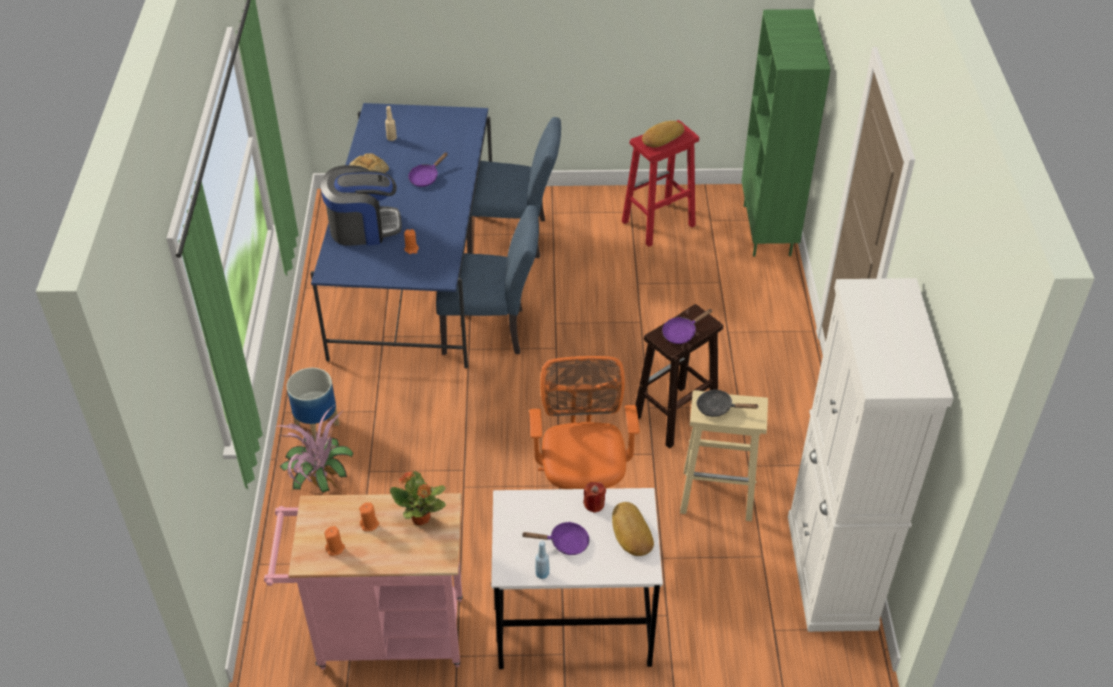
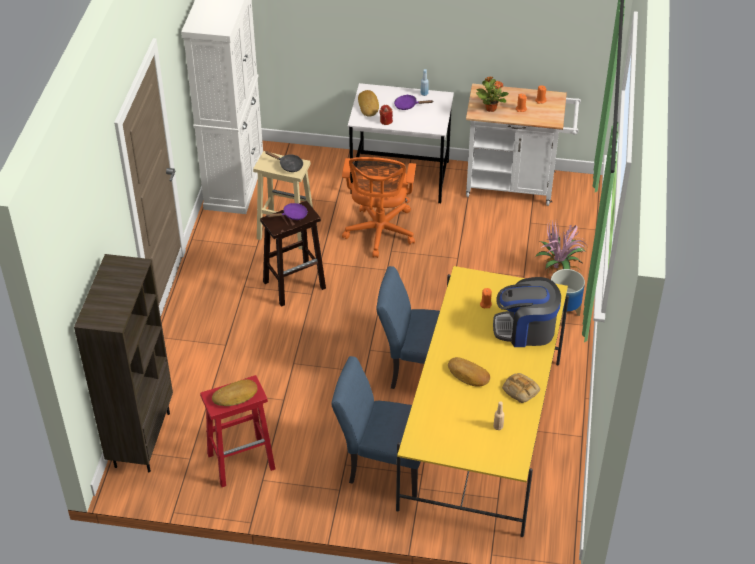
camera: 170 degrees left, 0 degrees up
(381, 634) = (516, 185): pink cart -> white cart
(415, 277) = (481, 433): blue dining table -> yellow dining table
(426, 177) = (468, 375): purple frying pan -> bread
(768, 230) = (141, 439): green bookcase -> brown bookcase

